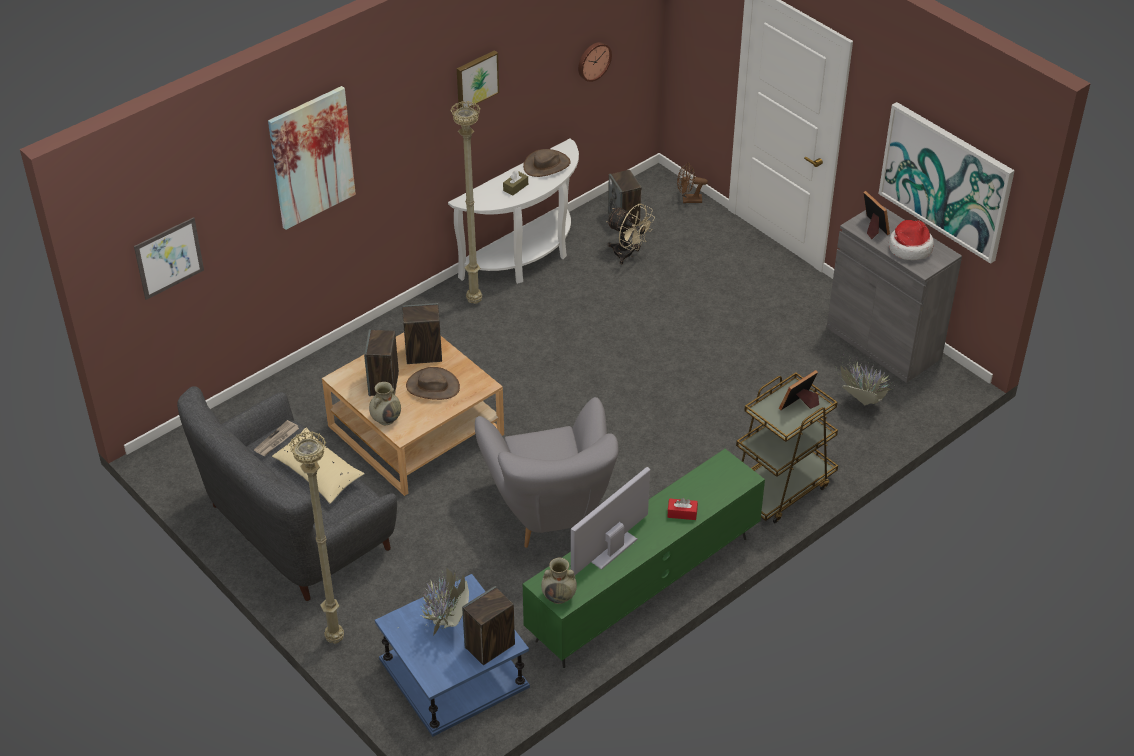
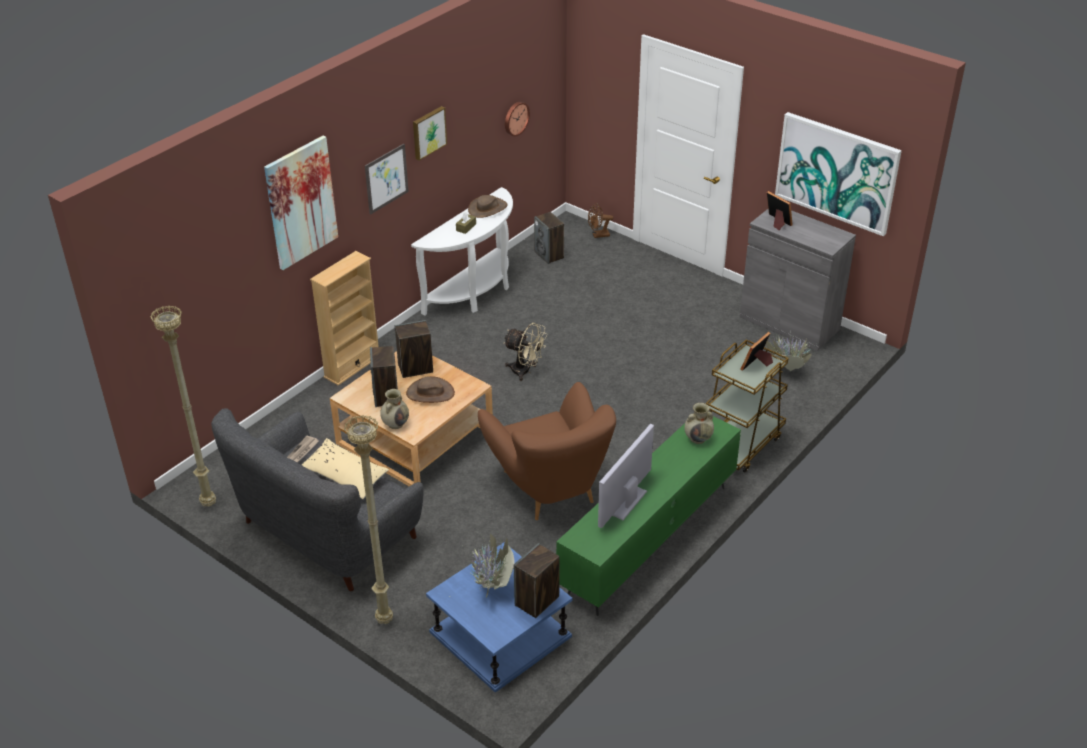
camera: 10 degrees left, 5 degrees down
(169, 258) = (186, 298): picture -> picture (386, 178)
(366, 334) = (352, 366): none -> beige bookcase
(474, 301) = (439, 330): beige floor lamp -> beige floor lamp (208, 503)
(550, 511) = (550, 488): grey armchair -> brown armchair
(559, 596) = (592, 547): beige vase -> beige vase (698, 438)
(628, 254) = (560, 280): beige fan -> beige fan (525, 371)
(682, 513) = (679, 465): red tissue box -> none
(909, 247) = (811, 233): hat -> none

